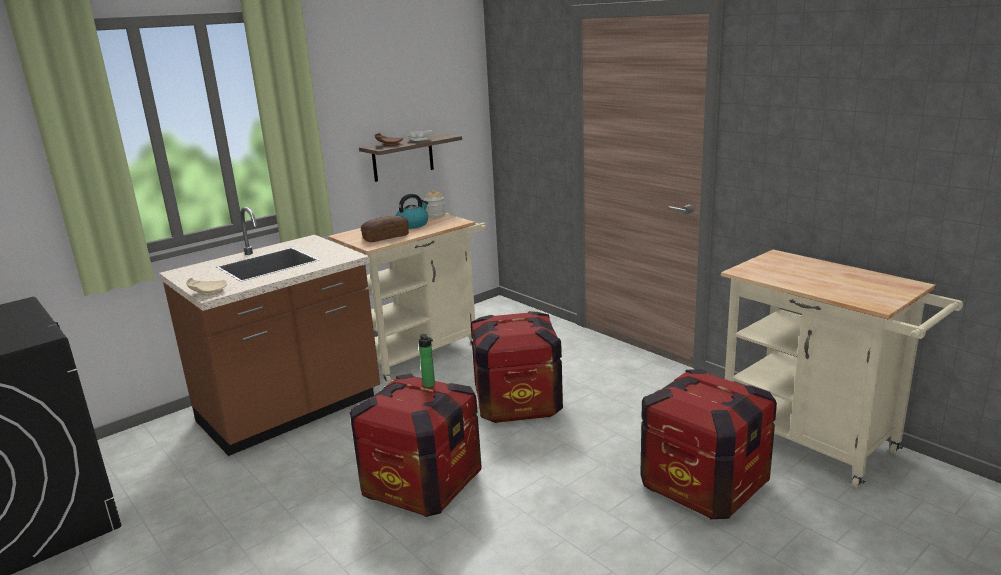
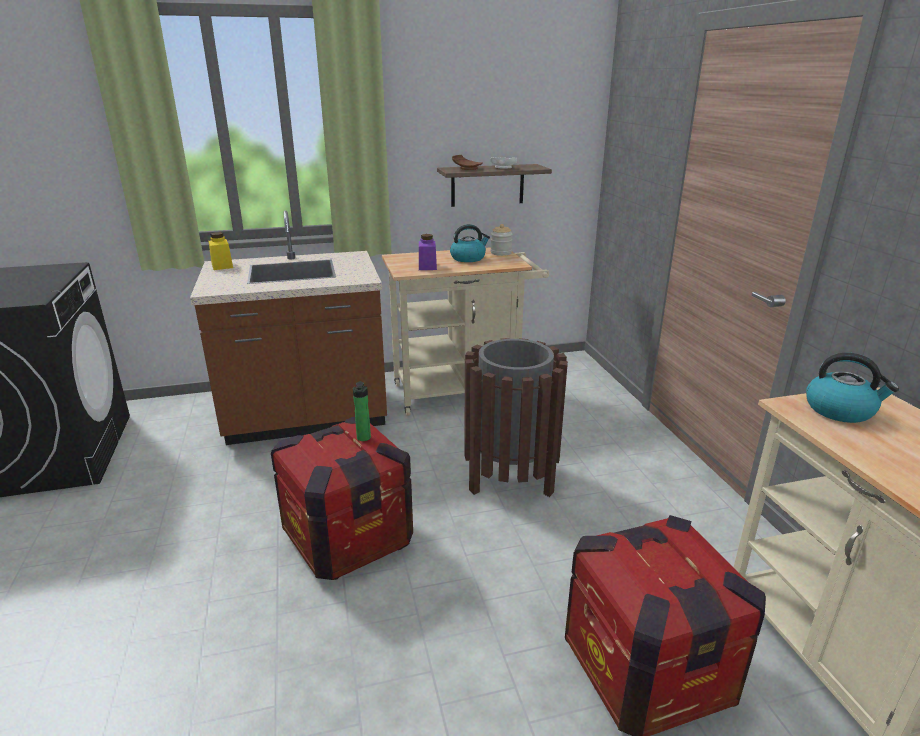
camera: 25 degrees right, 5 degrees up
(187, 273) = (222, 266): none -> yellow jar
(208, 292) = (208, 288): beige plate -> none
(386, 237) = (427, 266): bread -> purple jar
(517, 403) = (510, 477): crate -> brown trash can
(769, 267) = (840, 410): none -> kettle

